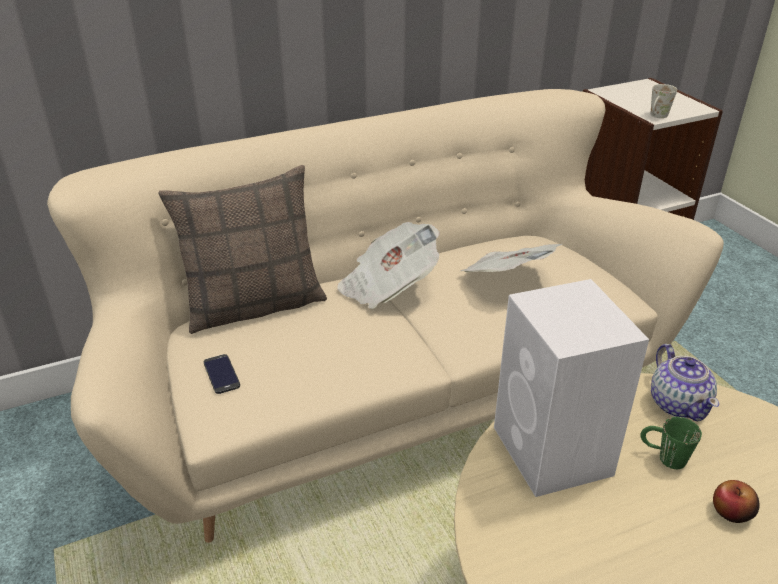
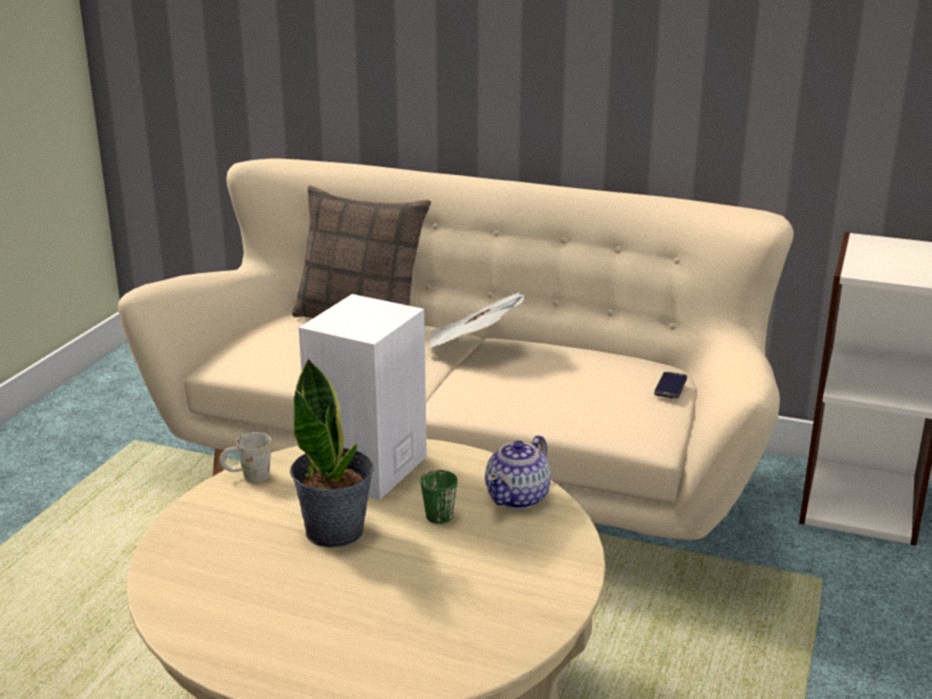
camera: 45 degrees right, 10 degrees down
(221, 374) = (268, 342): phone -> phone (670, 385)
(507, 279) = (576, 381): newspaper -> none
(644, 532) = (335, 530): none -> potted plant
(657, 117) = (861, 272): white mug -> white mug (247, 477)
(731, 512) = (414, 559): apple -> none

